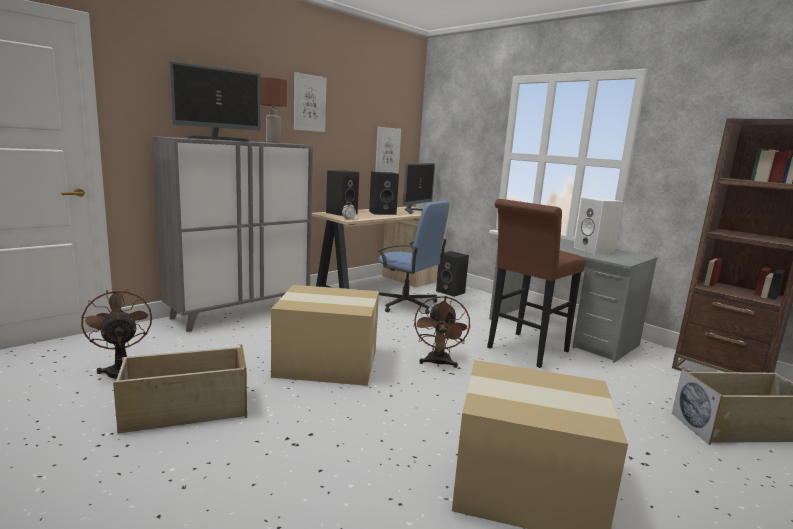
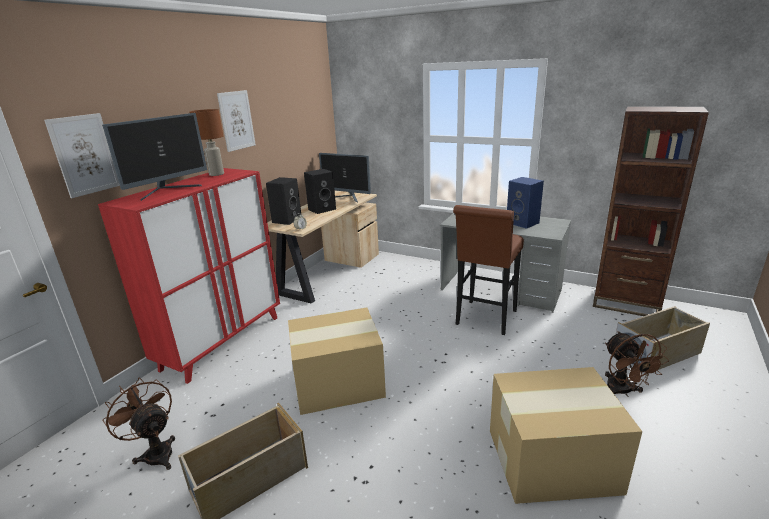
camera: 15 degrees left, 10 degrees up
(241, 311) = (223, 342): grey cabinet -> red cabinet
(387, 151) = (310, 145): picture -> picture (84, 155)
(406, 304) = (365, 291): blue office chair -> none
(415, 211) = (347, 198): monitor -> monitor turned 105 degrees clockwise
(438, 363) = (427, 354): brown fan -> brown fan (623, 392)
(451, 292) = (394, 266): black speaker -> none
(594, 250) = (523, 223): white speaker -> blue speaker

